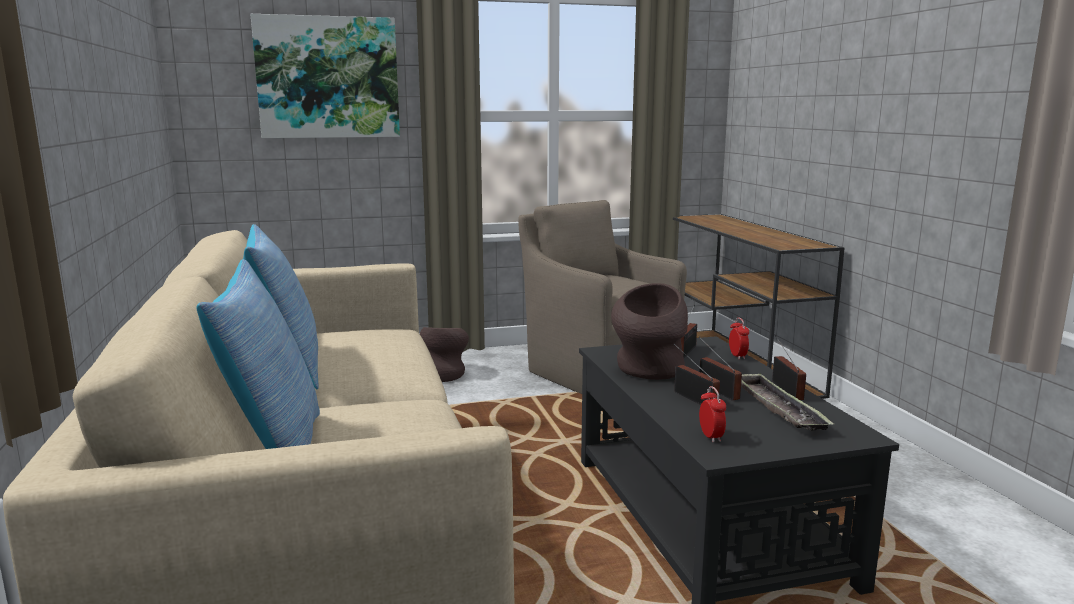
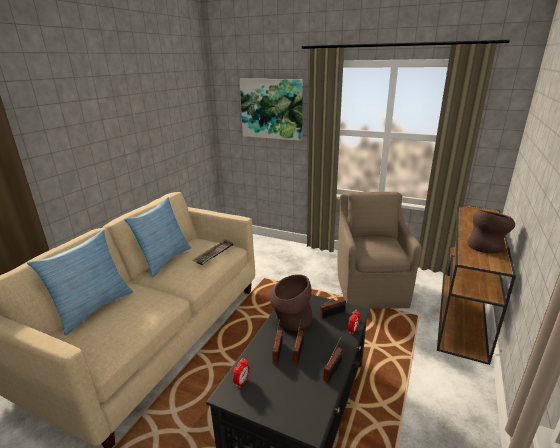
camera: 40 degrees right, 10 degrees up
(443, 374) = (300, 261): brown vase -> brown vase (486, 246)
(778, 408) = (304, 381): tray -> tray (214, 254)

